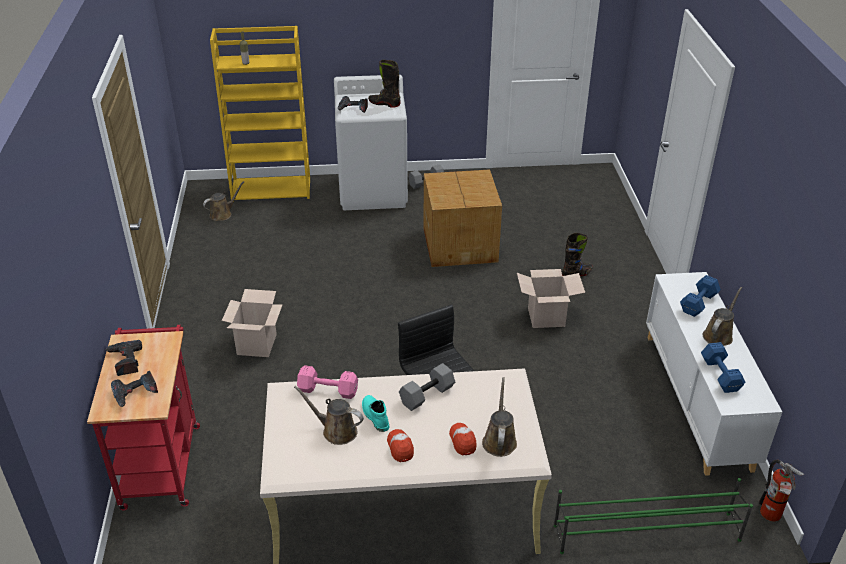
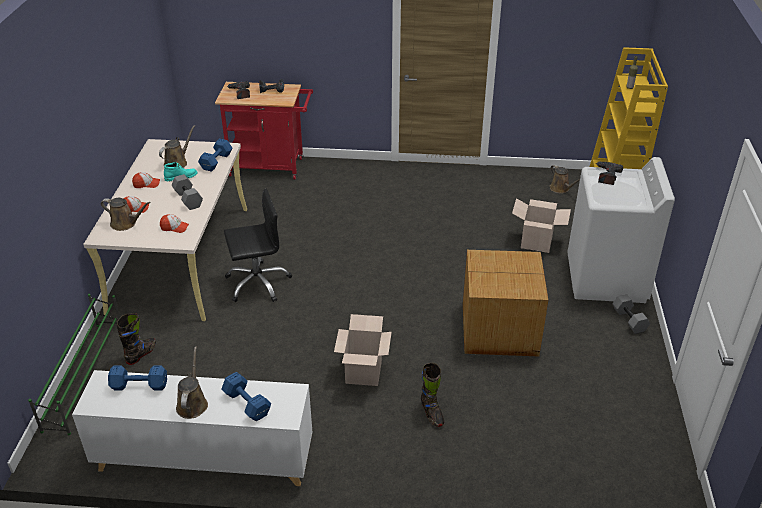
camera: 100 degrees right, 0 degrees up
(257, 344) = (373, 203): cardboard box -> cardboard box (536, 242)
(329, 391) = (215, 162): pink dumbbell -> blue dumbbell
(384, 104) = (621, 196): black boot -> black boot (141, 354)
(492, 391) = (174, 227): none -> cap
(718, 335) = (192, 403): brown watering can -> brown watering can turned 135 degrees counterclockwise
(771, 515) = (49, 464): fire extinguisher -> none

